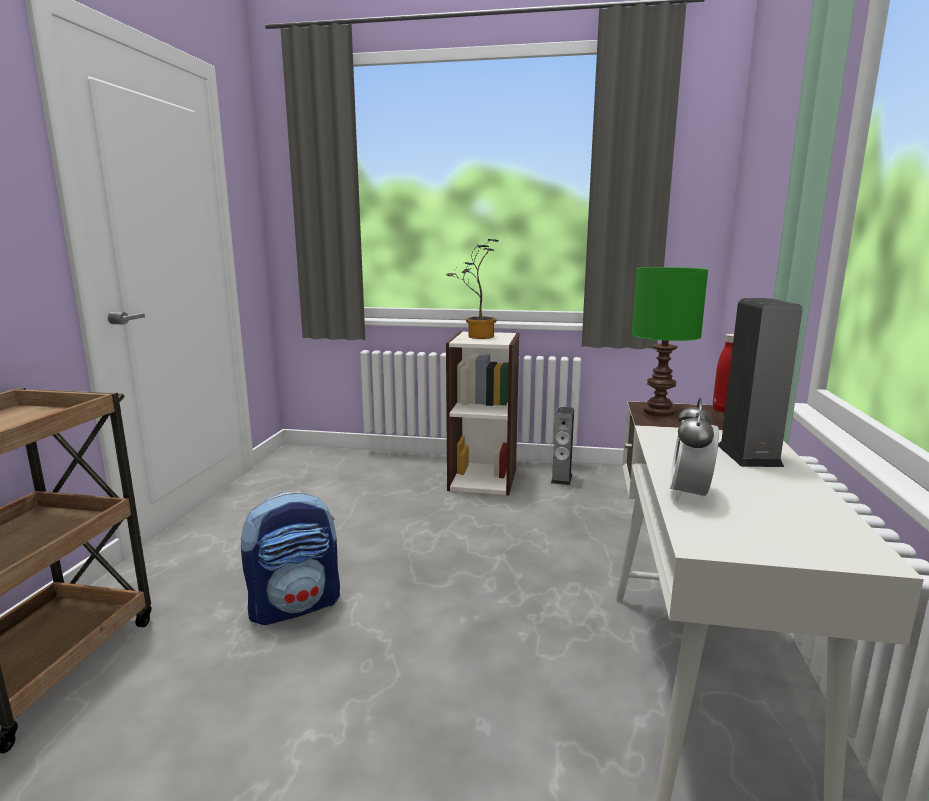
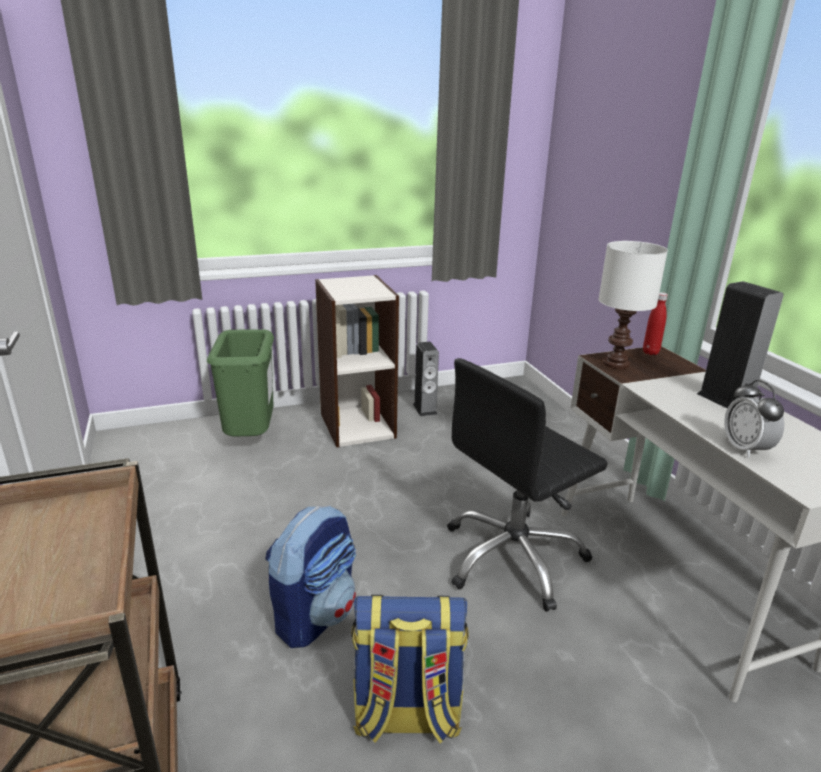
camera: 30 degrees left, 10 degrees up
(280, 710) = (406, 716): none -> backpack
(385, 470) = (251, 439): none -> green trash can
(476, 336) = (347, 287): potted plant -> none
(520, 620) = (513, 558): none -> black office chair
(660, 412) = (617, 363): green table lamp -> white table lamp

